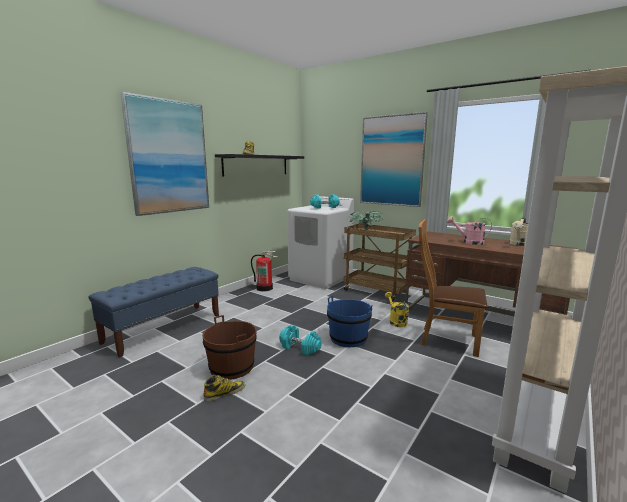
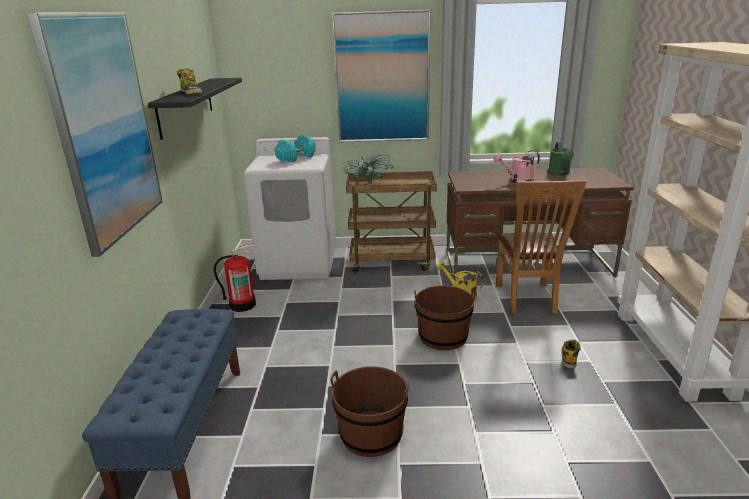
camera: 35 degrees left, 10 degrees up
(224, 393) = (410, 468): boot -> boot (569, 356)
(300, 348) = (410, 371): turquoise dumbbell -> none
(348, 338) = (443, 337): blue bucket -> brown bucket
(445, 339) = (527, 300): brown chair -> brown chair turned 75 degrees counterclockwise
(518, 244) = (560, 173): beige watering can -> green watering can

